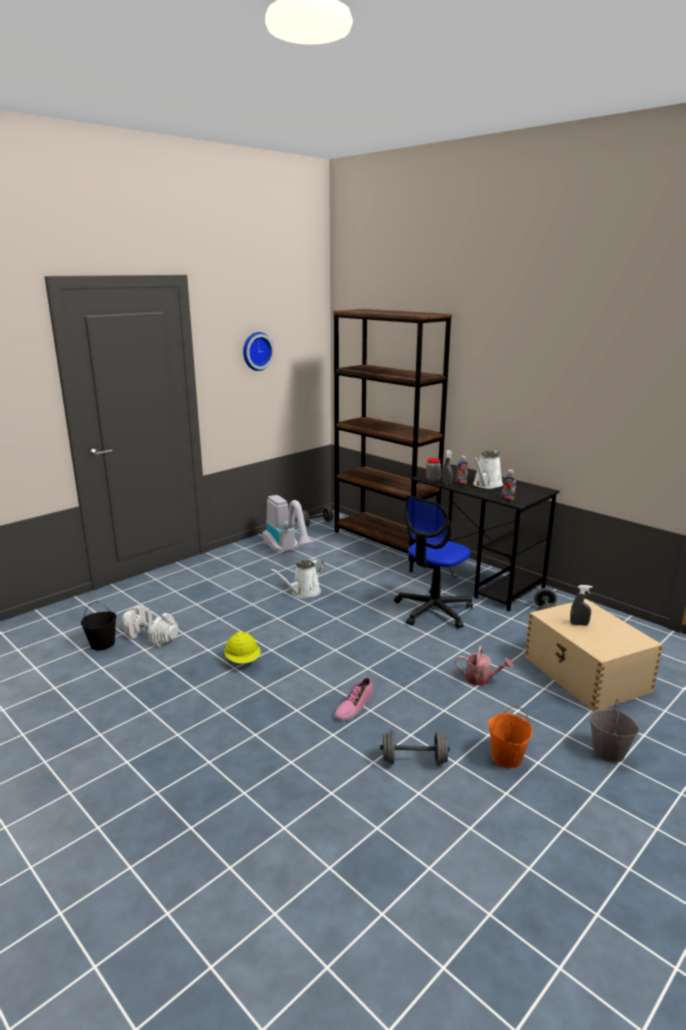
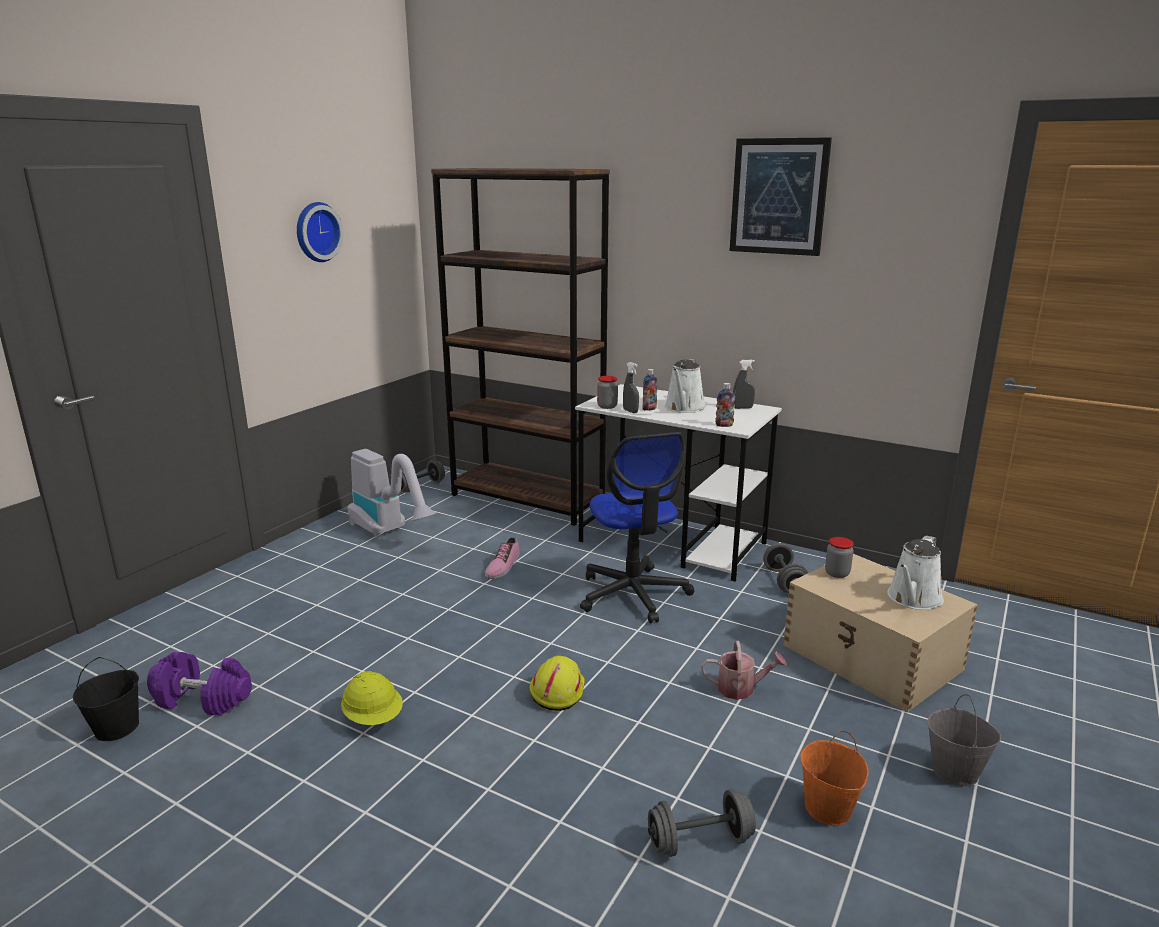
camera: 15 degrees left, 0 degrees up
(151, 636) = (203, 699): white dumbbell -> purple dumbbell
(303, 592) = (435, 592): white watering can -> white watering can (913, 599)
(354, 706) = (575, 765): shoe -> shoe (502, 566)
(358, 662) = (557, 691): none -> yellow hard hat
(433, 610) = (633, 594): office chair -> office chair turned 45 degrees counterclockwise
(476, 580) = (673, 542): black desk -> white desk
(564, 338) = (778, 196): none -> picture
(567, 611) = (837, 573): none -> jar
(579, 624) = (861, 590): grey spray bottle -> grey spray bottle (742, 408)

